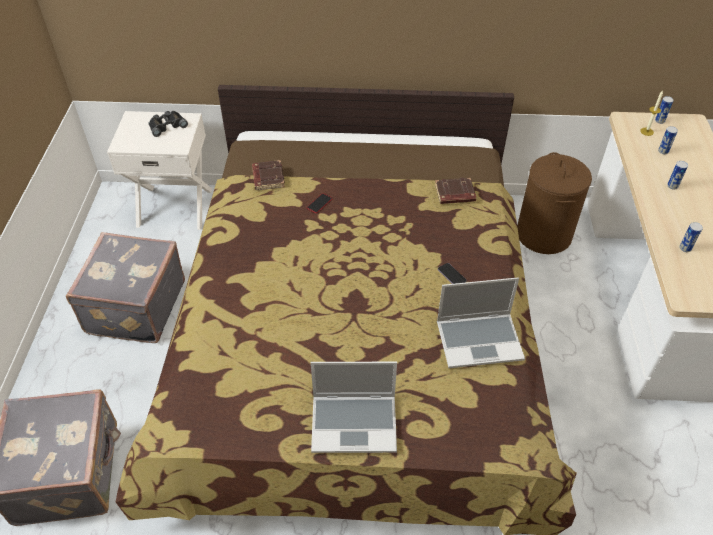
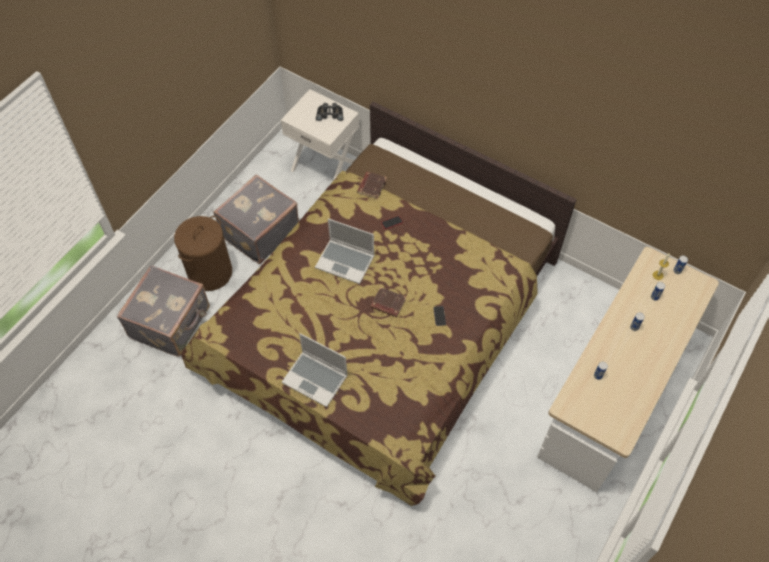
camera: 30 degrees right, 10 degrees up
(454, 194) = (487, 257): brown book -> brown book (387, 304)
(480, 340) = (424, 367): laptop -> laptop (346, 262)
(544, 235) = (571, 311): brown laundry basket -> brown laundry basket (210, 273)

